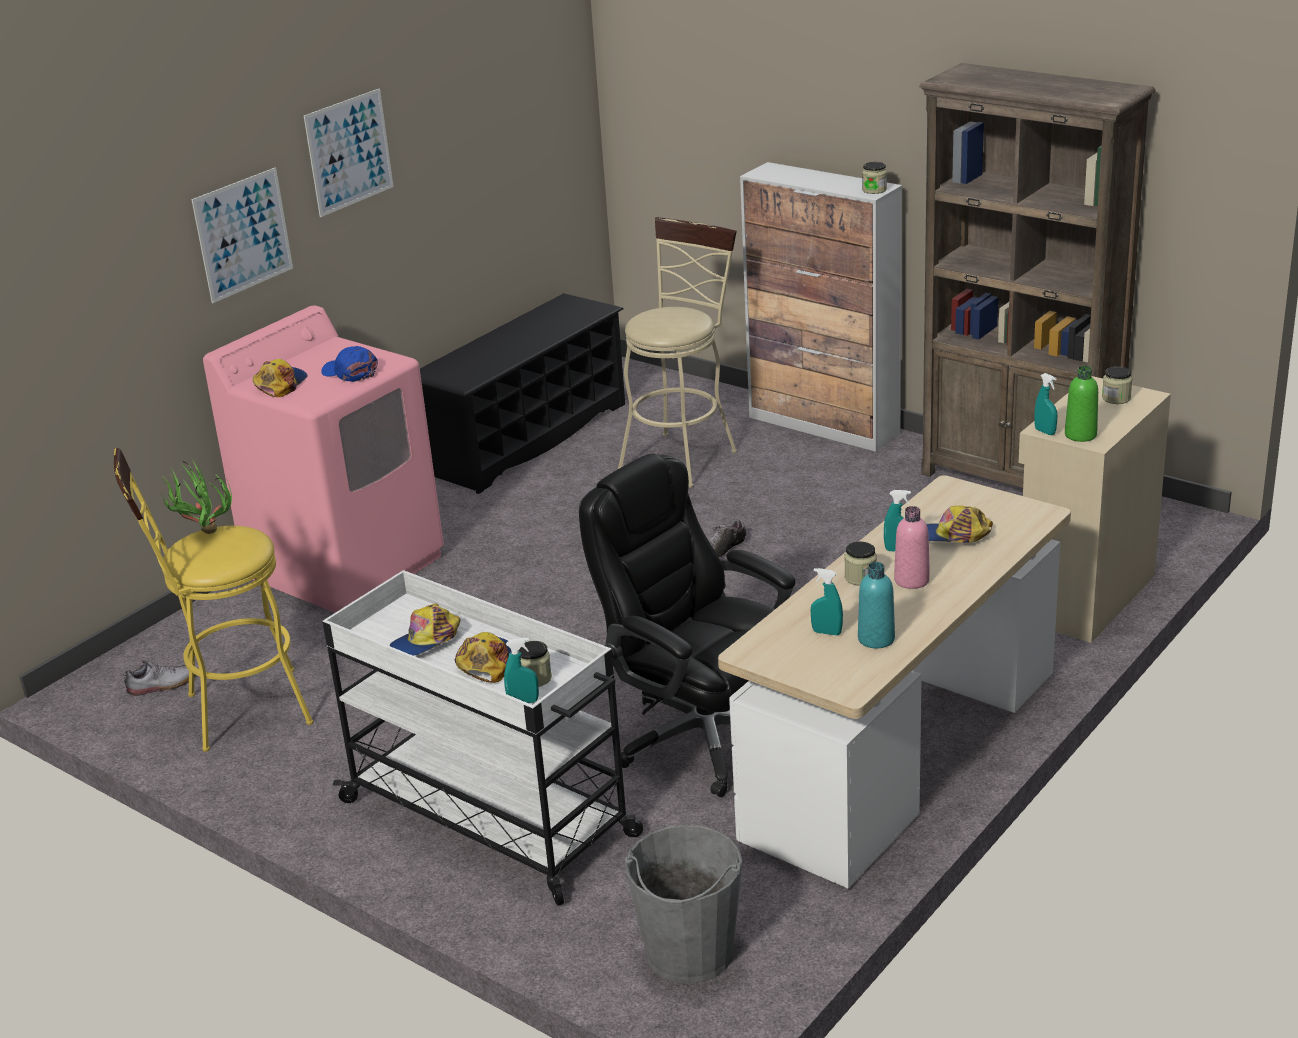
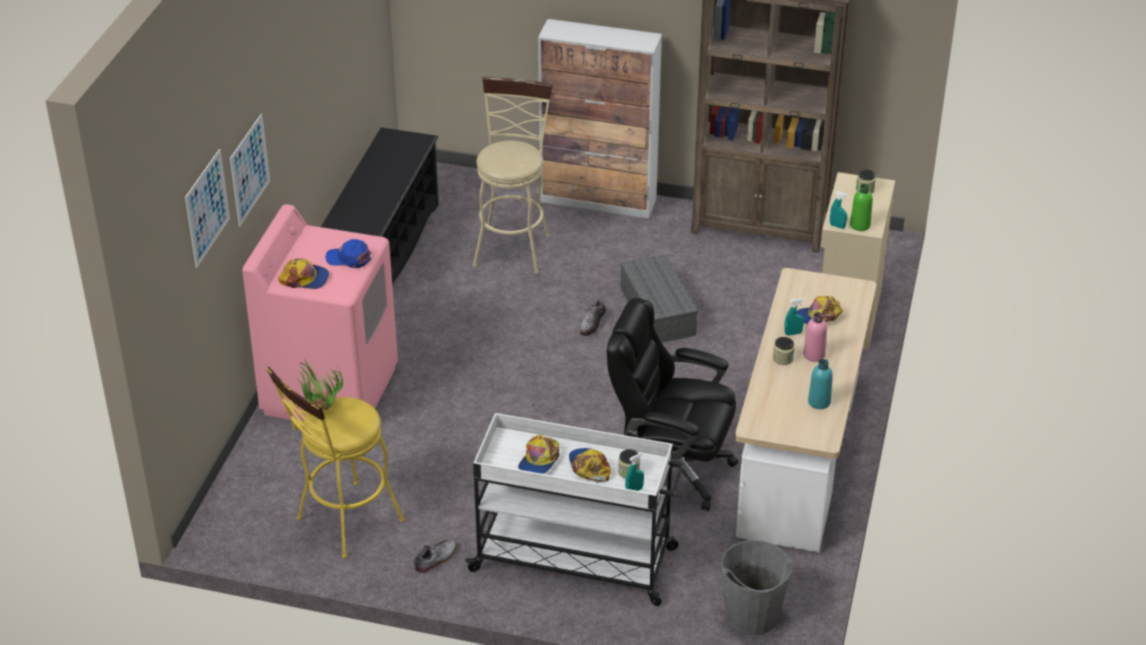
camera: 25 degrees left, 10 degrees up
(162, 685) = (270, 515): shoe -> shoe (436, 559)
(280, 384) = (305, 278): cap -> cap turned 105 degrees clockwise
(349, 152) = (289, 82): picture -> picture (207, 208)
(818, 551) = (659, 312): none -> grey storage box
(826, 632) = (788, 403): turquoise spray bottle -> none
(874, 190) = (646, 41): jar -> none

